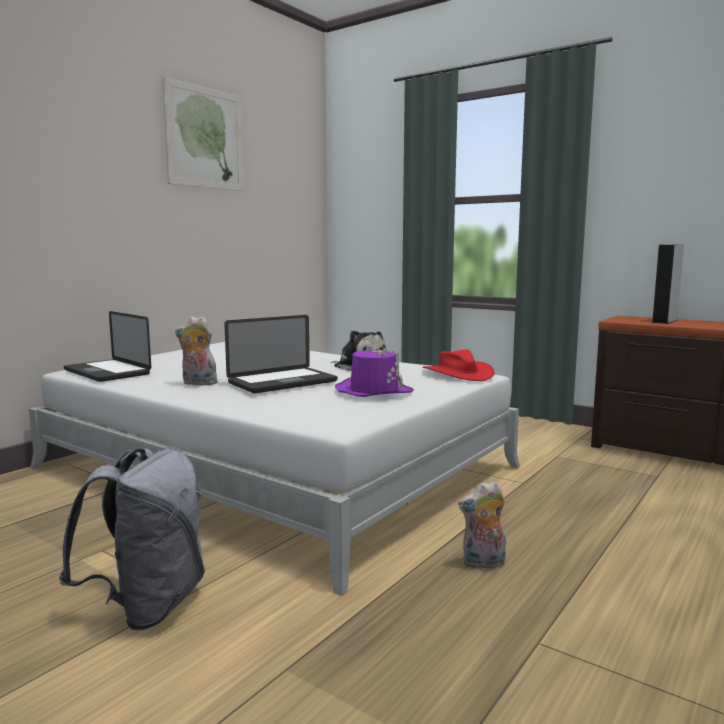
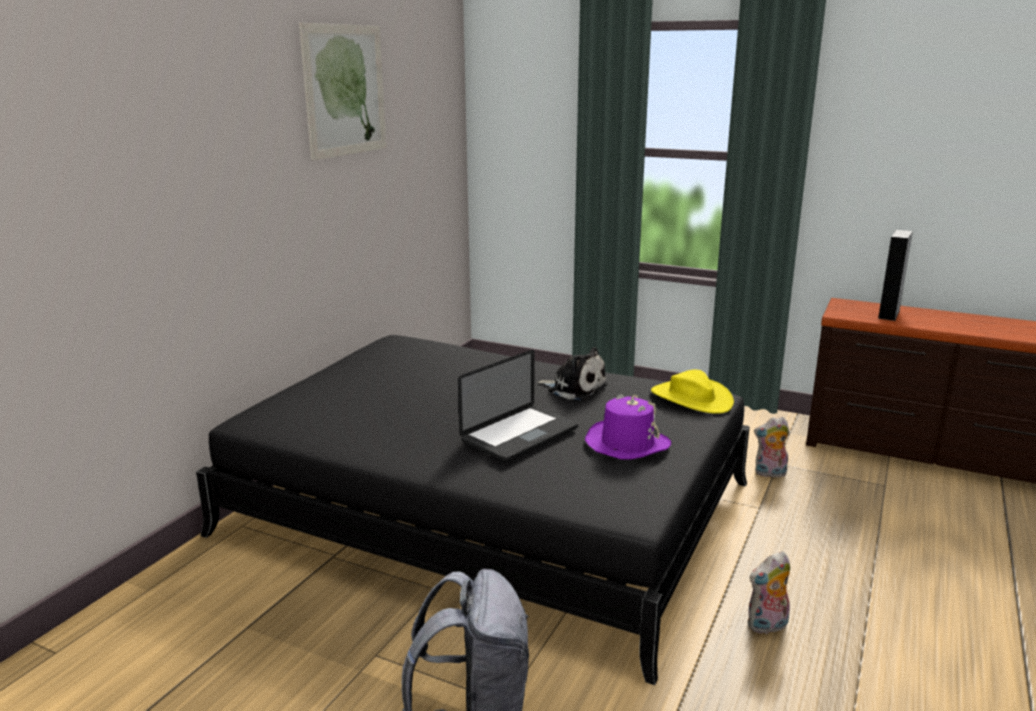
camera: 10 degrees left, 10 degrees up
(107, 372) = (293, 424): laptop -> none
(197, 383) = (423, 443): plush toy -> plush toy (769, 474)
(275, 467) = (489, 508): white bed -> black bed
(457, 374) = (691, 398): red hat -> yellow hat

